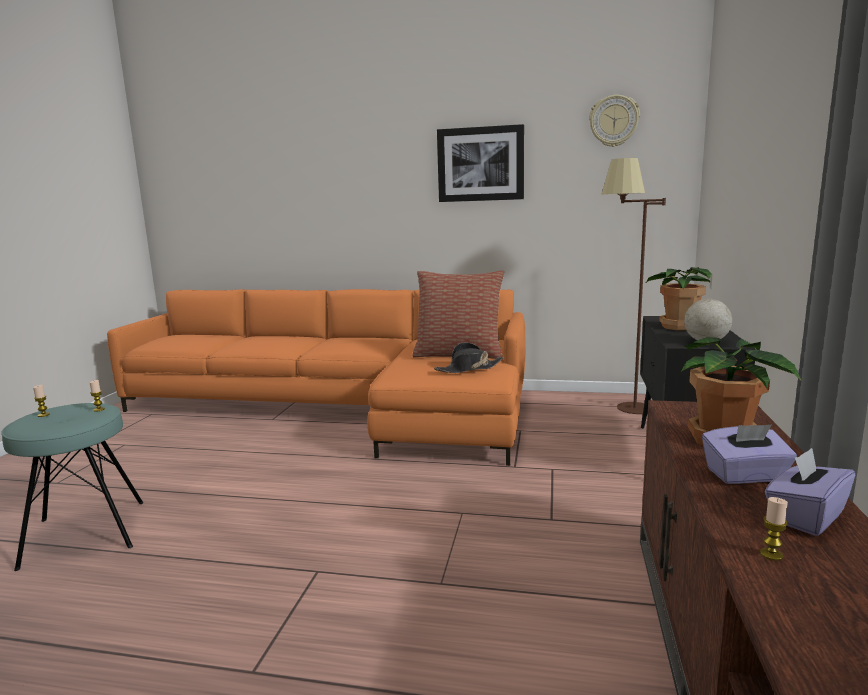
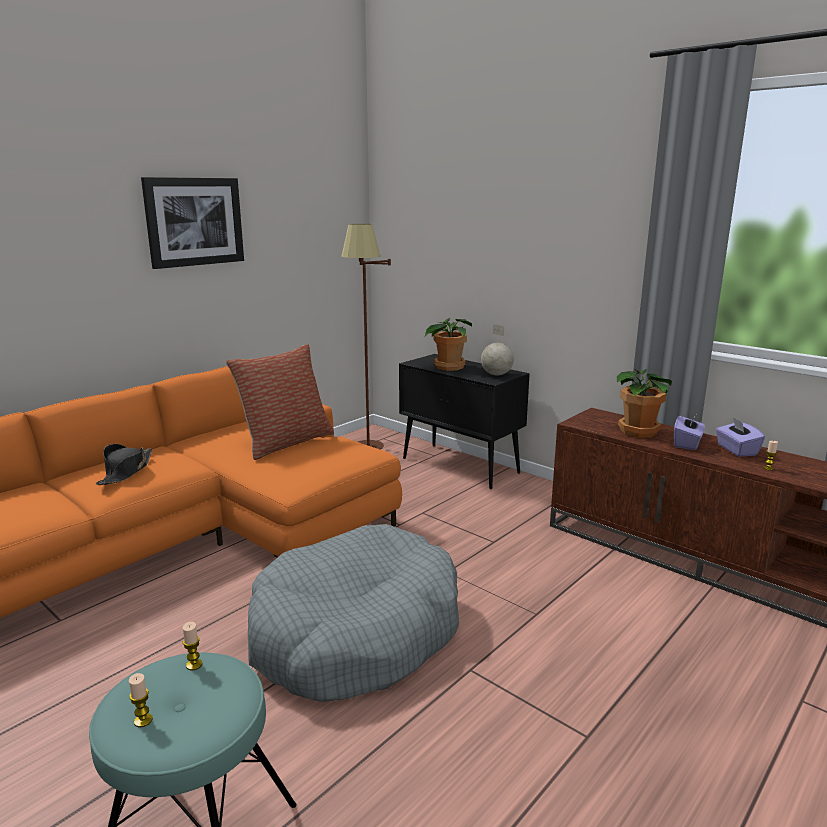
camera: 60 degrees left, 5 degrees up
(329, 504) = (355, 633): none -> grey dog bed
(469, 369) = (338, 450): black hat -> black hat (126, 471)
(613, 121) = (309, 180): wall clock -> none

